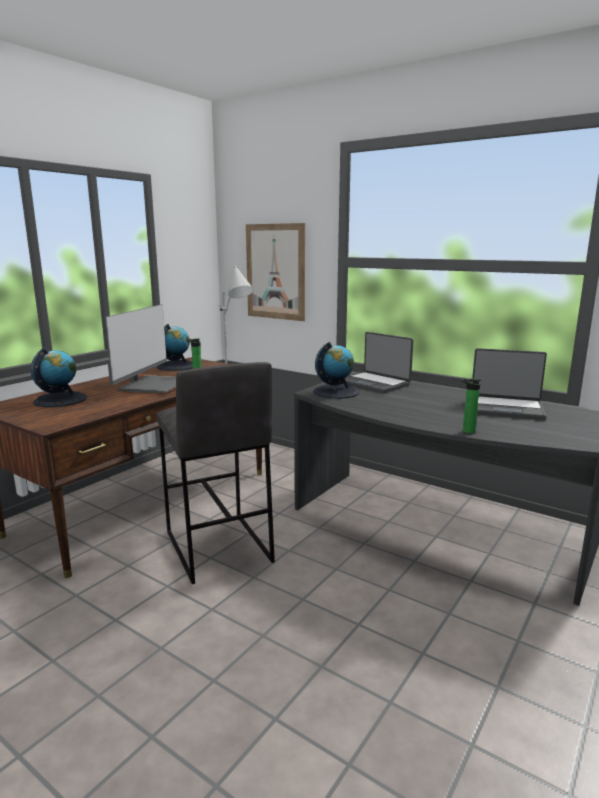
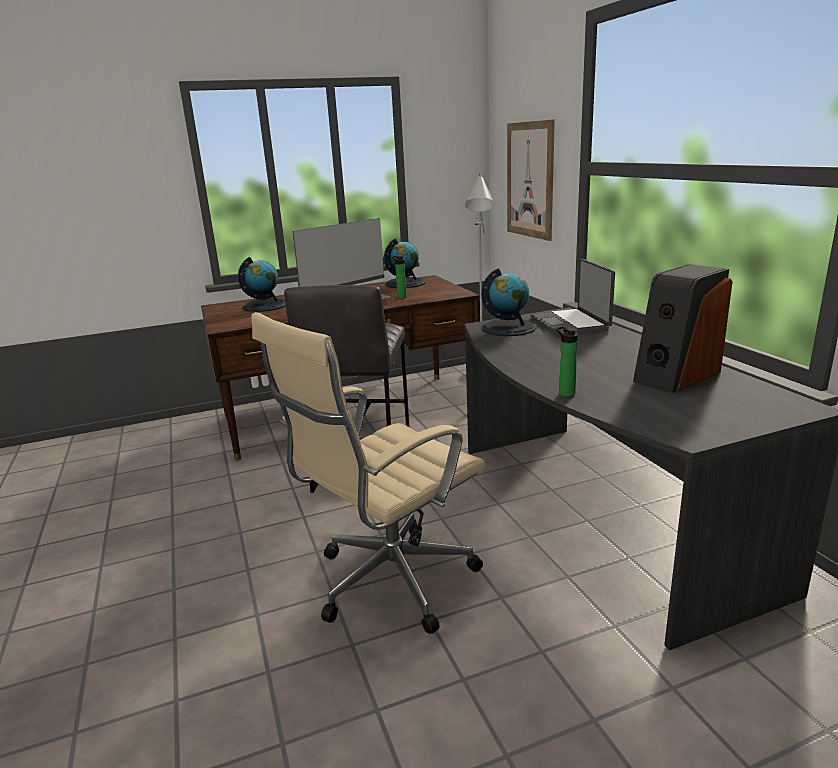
camera: 35 degrees right, 5 degrees up
(357, 637) = (388, 583): none -> beige office chair
(506, 408) = (675, 376): laptop -> speaker

